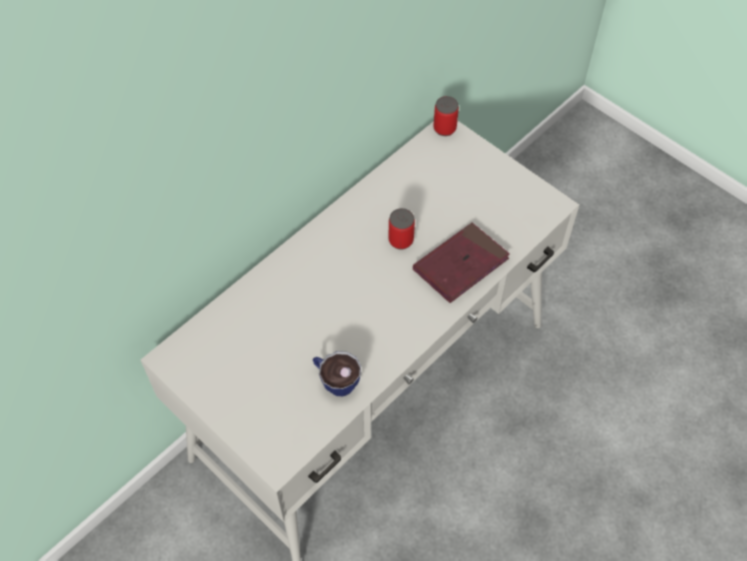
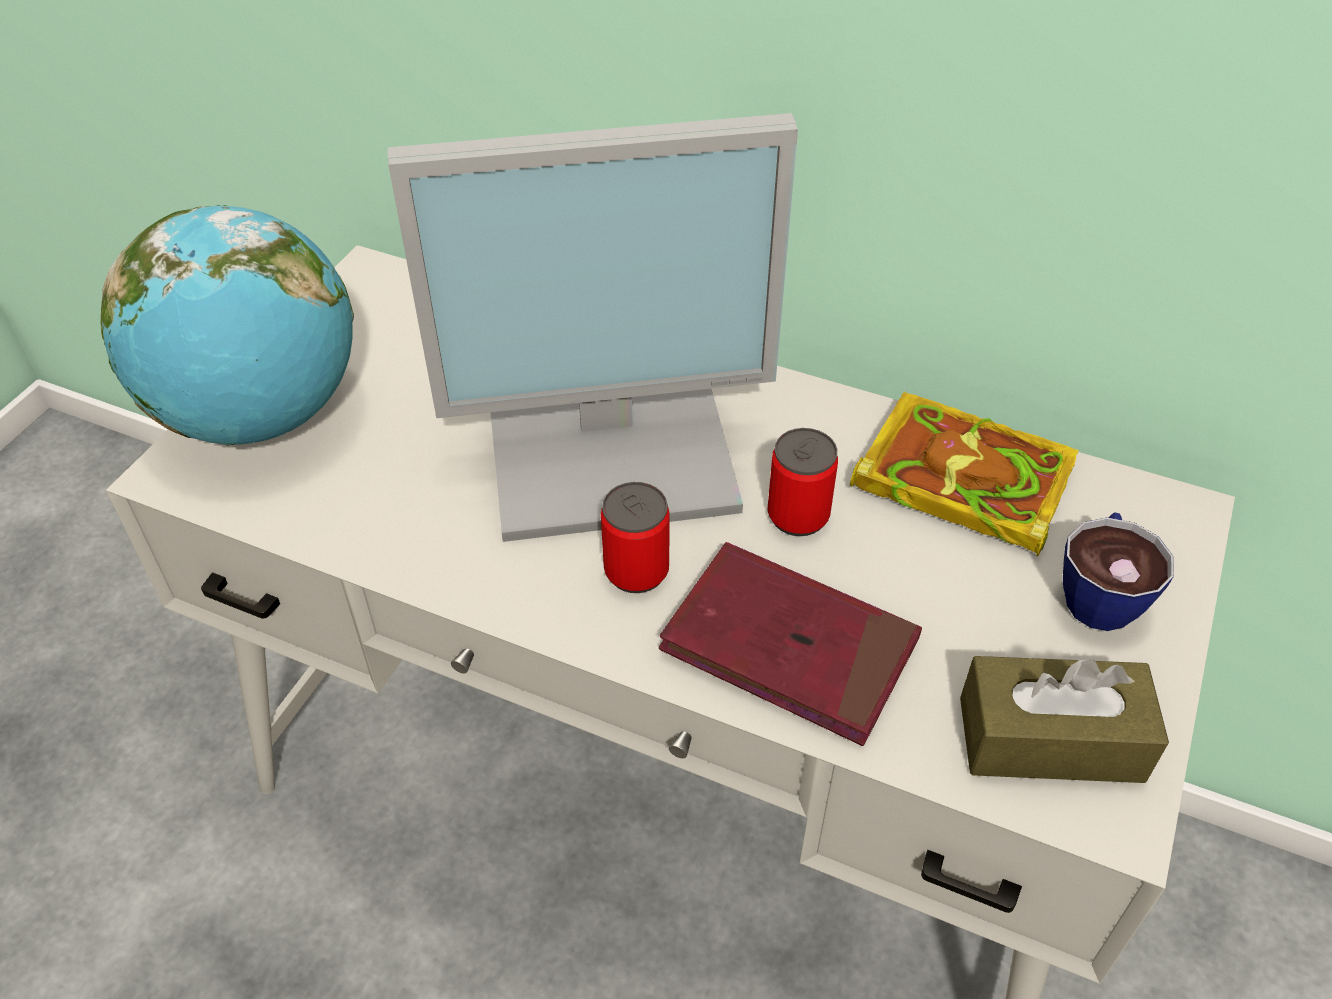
camera: 70 degrees right, 10 degrees down
(254, 420) = (261, 415): none -> globe
(335, 381) = (382, 506): cup -> cup (1099, 593)
(337, 288) = (614, 446): none -> monitor
(404, 185) = (957, 479): none -> book
(444, 128) = (1182, 509): can -> can (636, 570)
(522, 208) = (1050, 739): none -> brown tissue box

